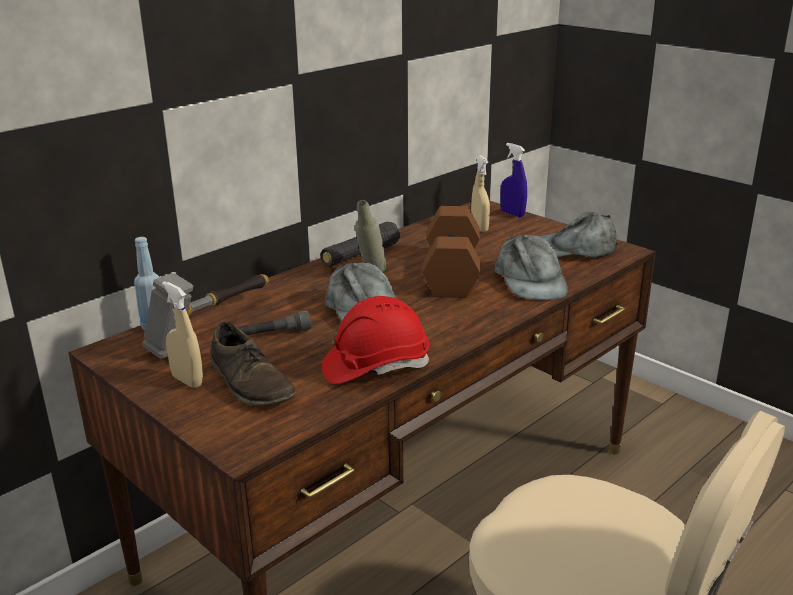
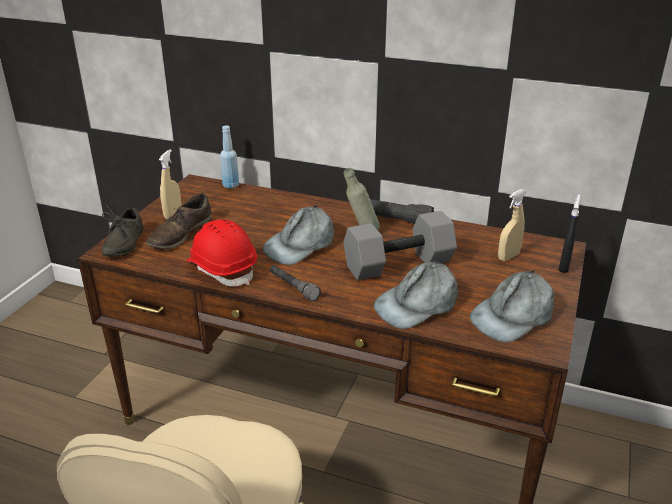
camera: 65 degrees right, 5 degrees up
(212, 329) = (239, 202): hammer -> none
(230, 433) = (122, 244): none -> grey shoe
(271, 334) = (244, 222): grey flashlight -> grey flashlight (293, 287)
(453, 273) = (398, 265): brown dumbbell -> grey dumbbell
(512, 214) = (564, 266): blue spray bottle -> black spray bottle
(573, 249) = (513, 316): grey cap -> grey cap turned 105 degrees counterclockwise

